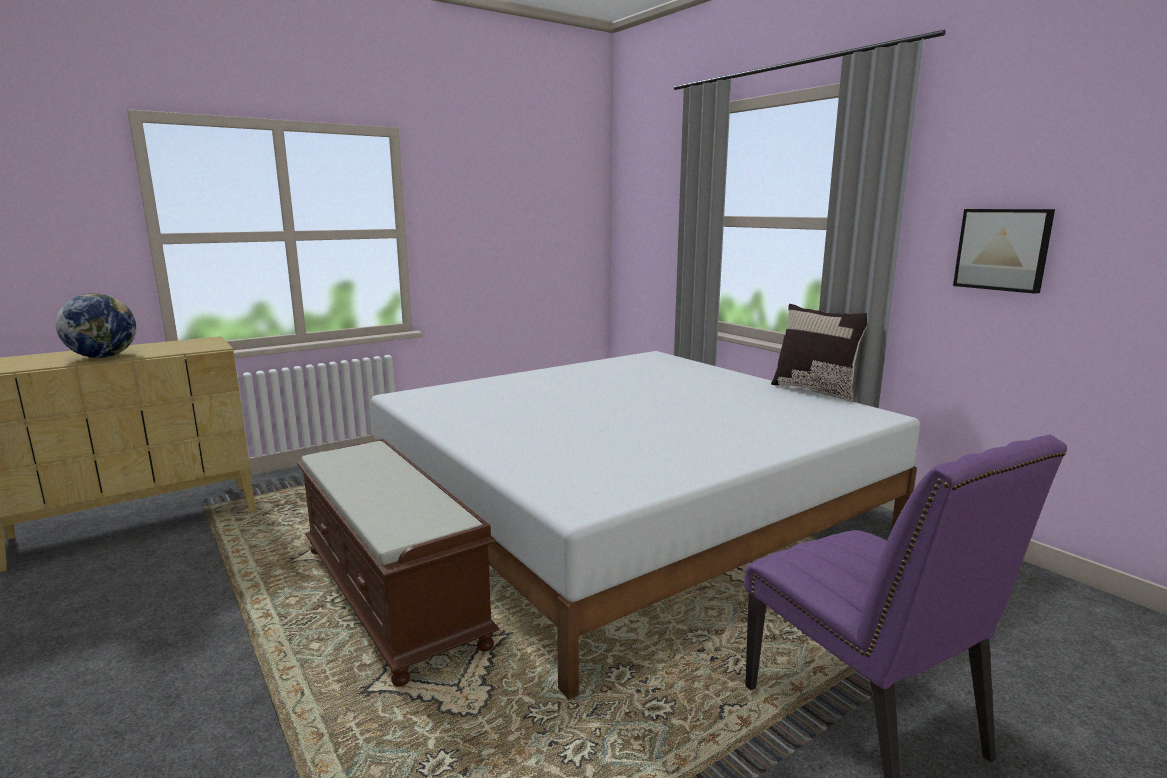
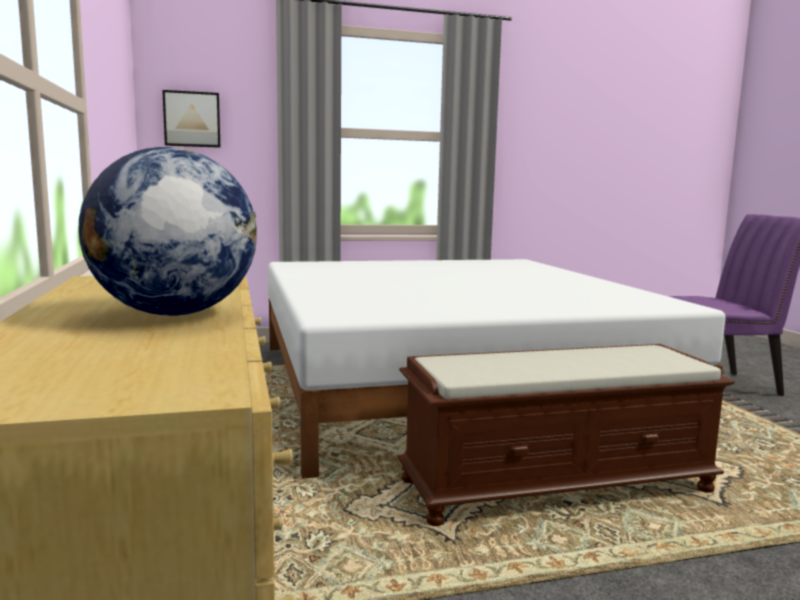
camera: 70 degrees left, 5 degrees down
(815, 391) = (454, 259): pillow -> none
(1003, 249) = (539, 153): picture -> picture (192, 119)

